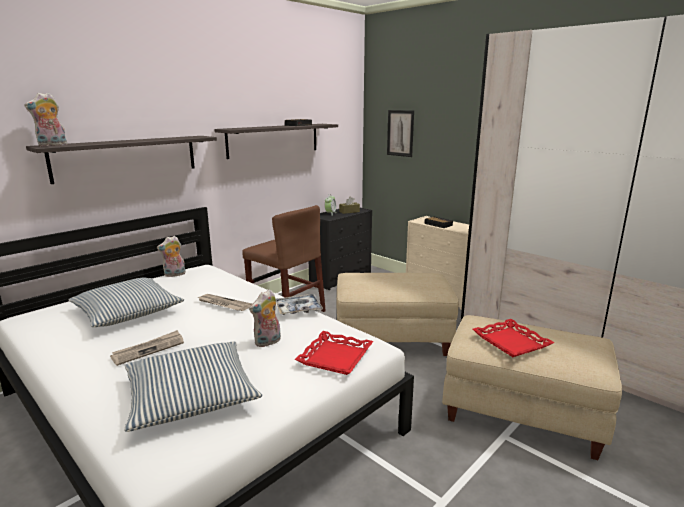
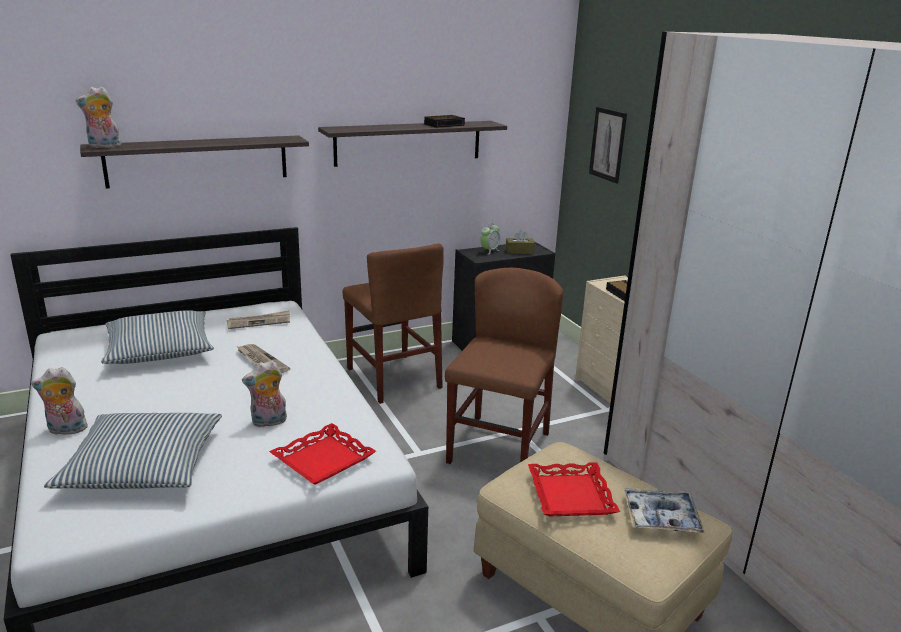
camera: 20 degrees right, 5 degrees up
(149, 349) = (144, 401): newspaper -> newspaper (259, 322)
(174, 275) = (243, 309): plush toy -> plush toy (65, 430)
(298, 309) = (339, 386): tray -> tray (661, 517)
(392, 339) = (498, 448): beige ottoman -> brown chair

